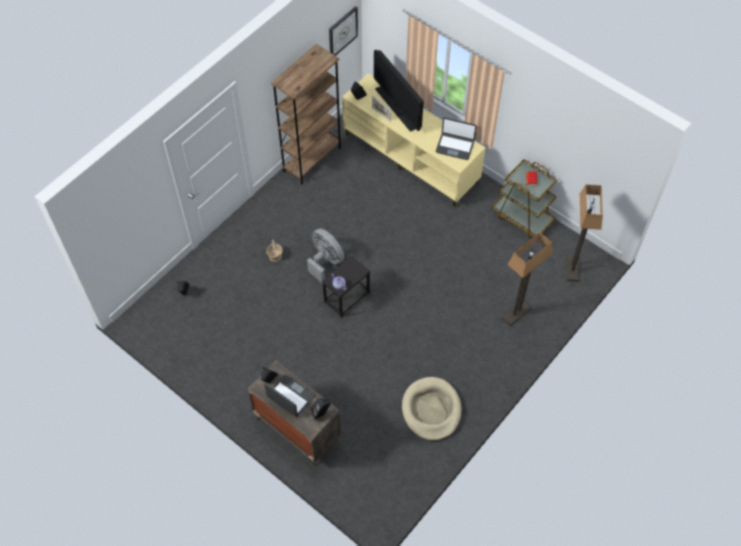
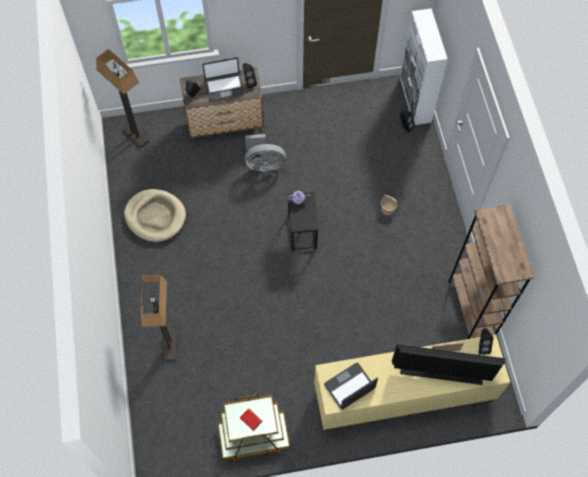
camera: 130 degrees right, 5 degrees up
(148, 304) = (415, 100): none -> white cabinet
(325, 261) = (350, 241): grey fan -> grey fan (264, 164)
(342, 32) = (547, 334): wall clock -> none
(571, 268) = (166, 431): floor lamp -> floor lamp (136, 136)

